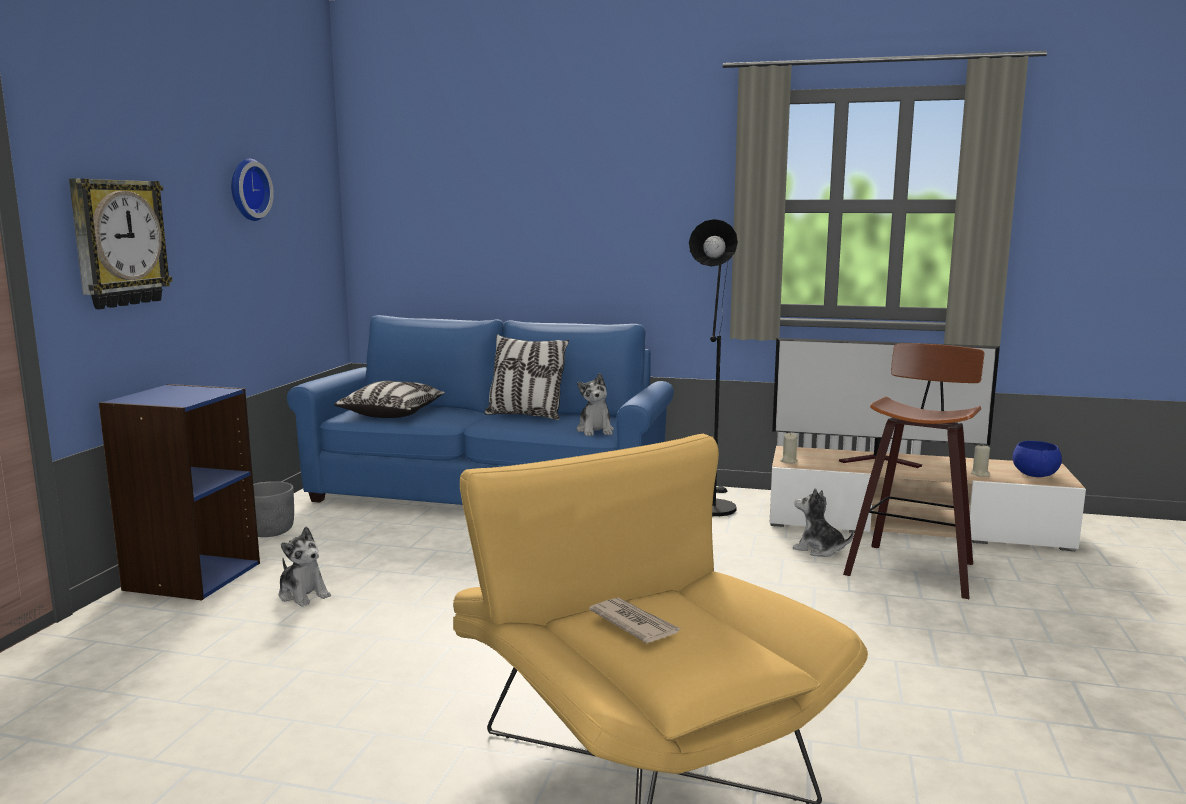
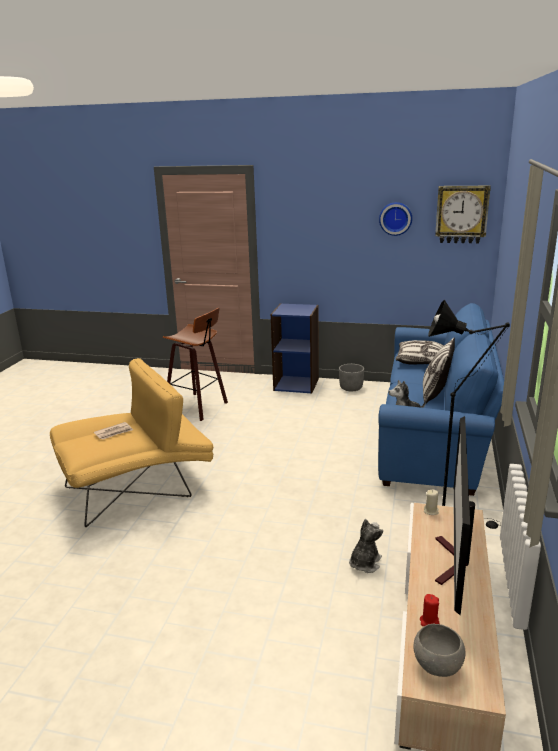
camera: 90 degrees right, 10 degrees up
(118, 243) = (301, 242): wall clock -> wall clock (461, 214)
(303, 594) = (279, 407): plush toy -> none
(913, 568) = (335, 608): stool -> stool (198, 407)
(980, 474) = (429, 622): beige candle -> red candle
(1035, 475) = (437, 666): blue bowl -> grey bowl

